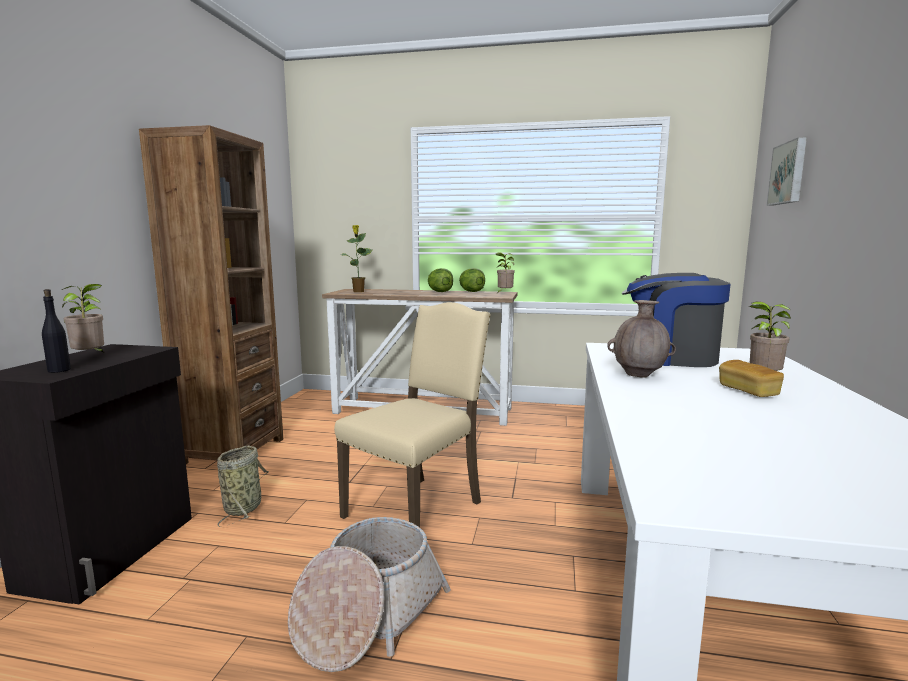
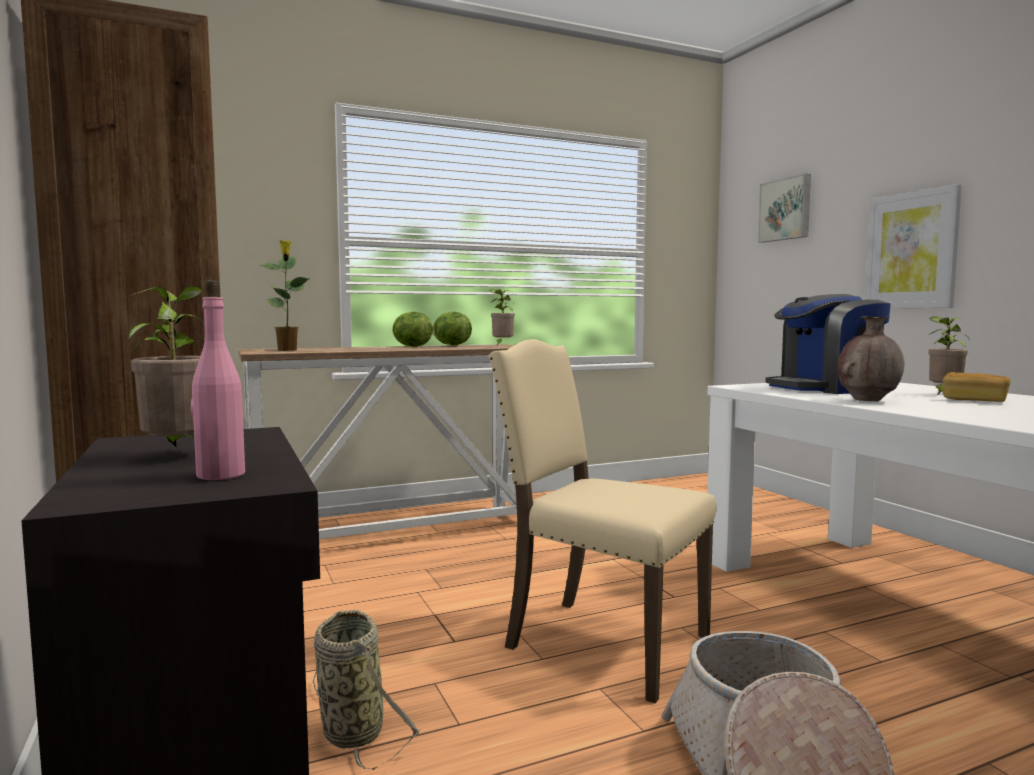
camera: 35 degrees left, 5 degrees down
(59, 370) = (220, 475): black bottle -> pink bottle
(417, 509) = (601, 642): beige chair -> beige chair turned 60 degrees counterclockwise
(859, 221) = (911, 250): none -> picture

